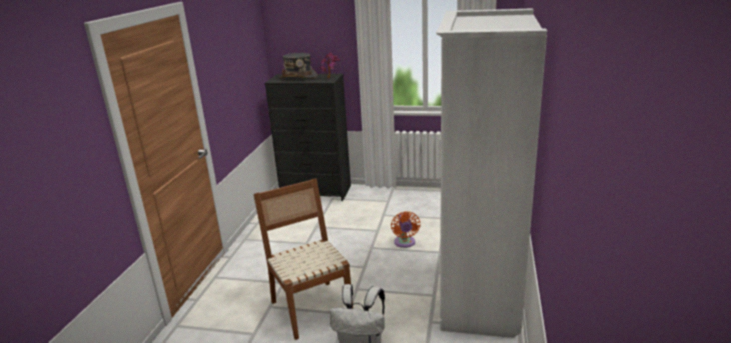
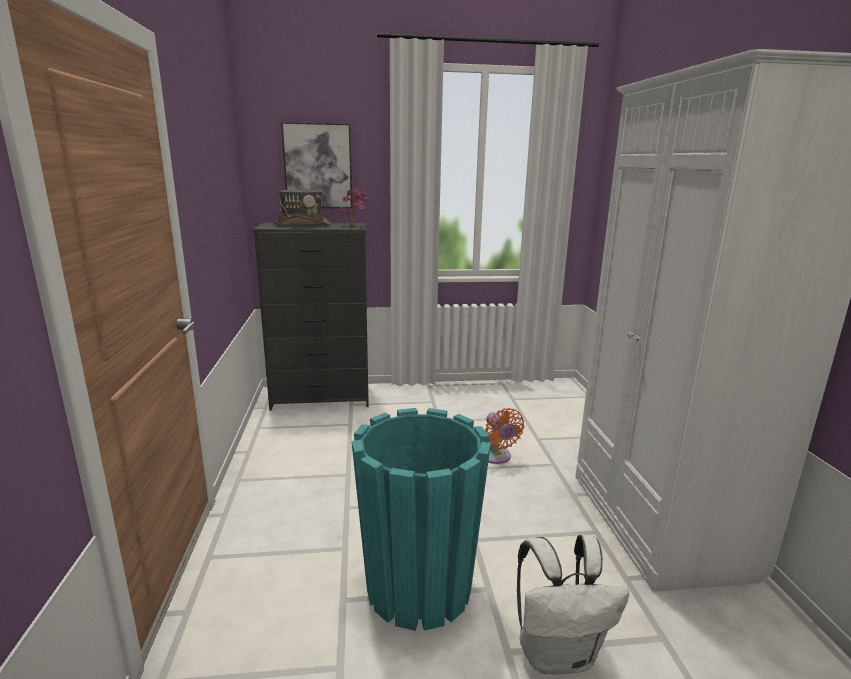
camera: 20 degrees left, 5 degrees down
(311, 35) = (318, 166): none -> picture
(311, 307) = (419, 587): chair -> turquoise planter

